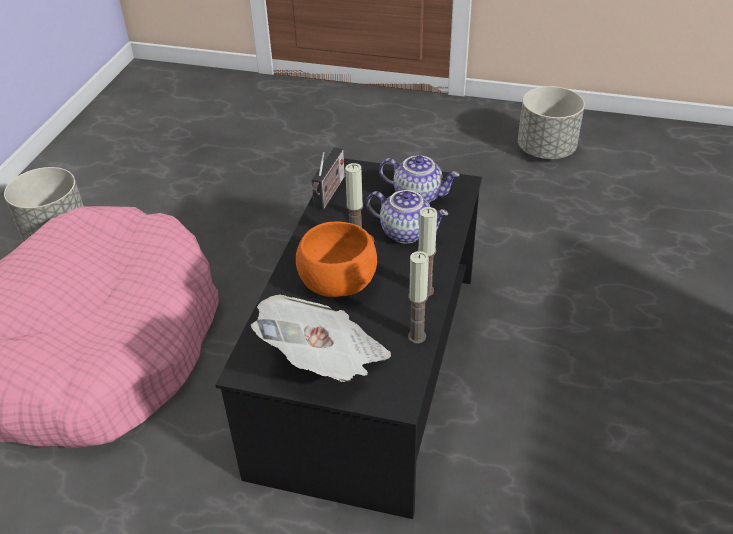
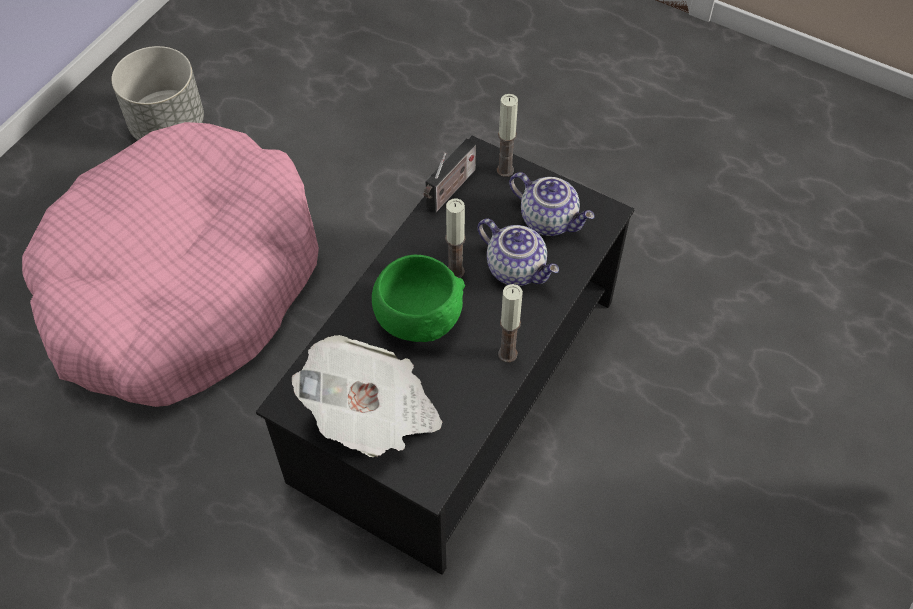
camera: 15 degrees right, 15 degrees up
(338, 282) = (419, 318): orange bowl -> green bowl
(417, 336) = (477, 410): candle -> candle (505, 170)
(546, 150) = (780, 134): grey planter -> none

